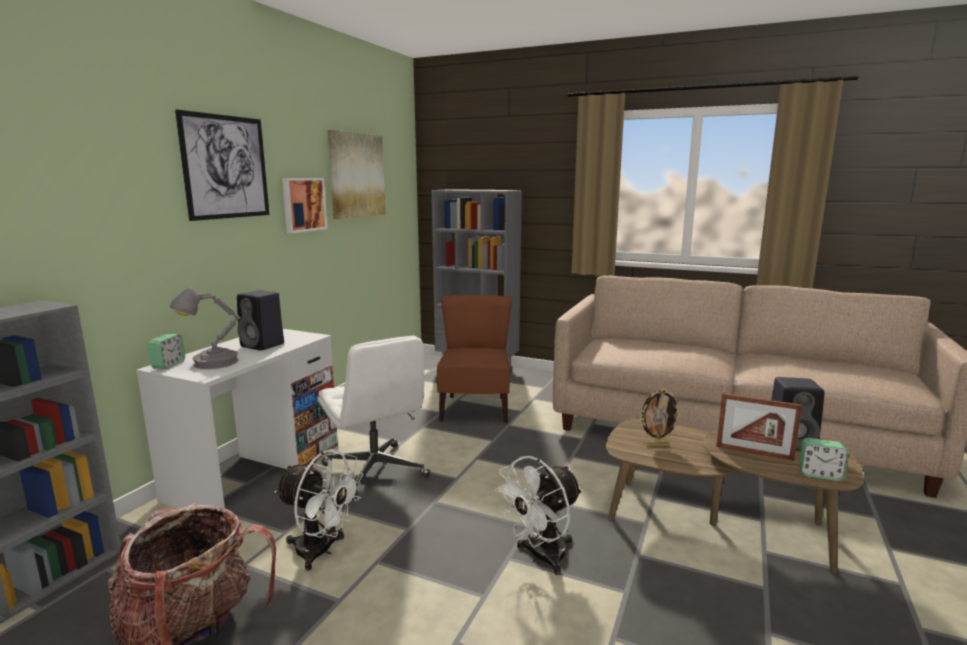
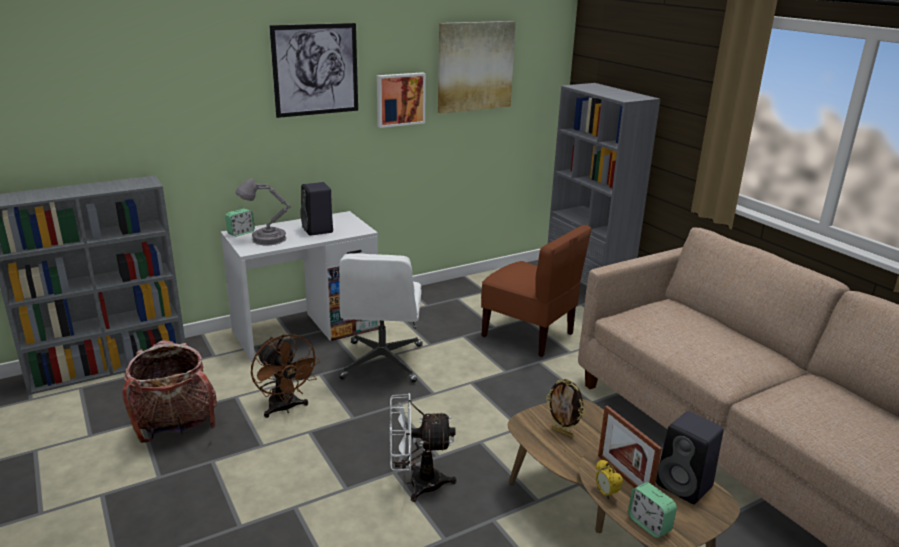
camera: 35 degrees right, 10 degrees up
(322, 551) = (285, 408): white fan -> brown fan
(475, 409) = (528, 335): brown chair -> brown chair turned 90 degrees clockwise
(764, 468) = (606, 493): none -> alarm clock

